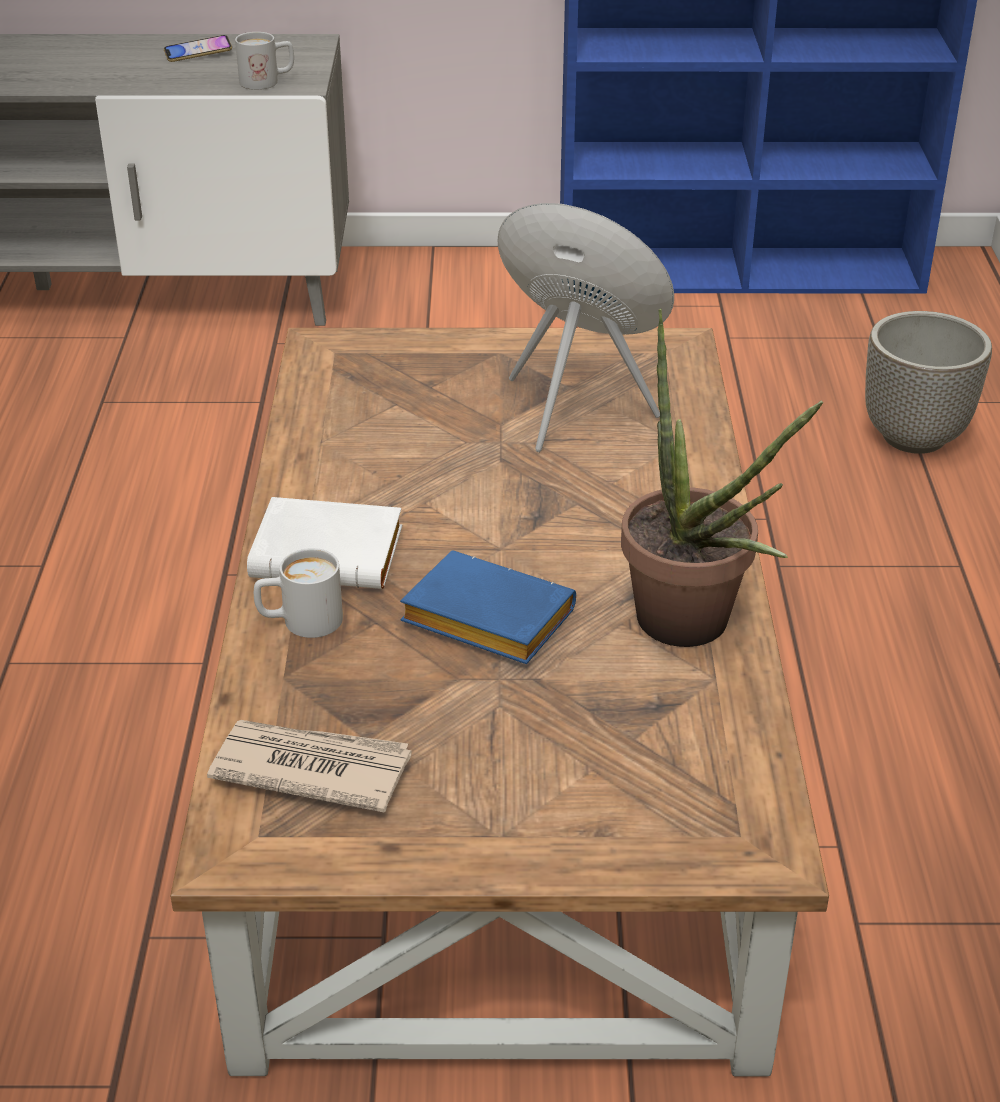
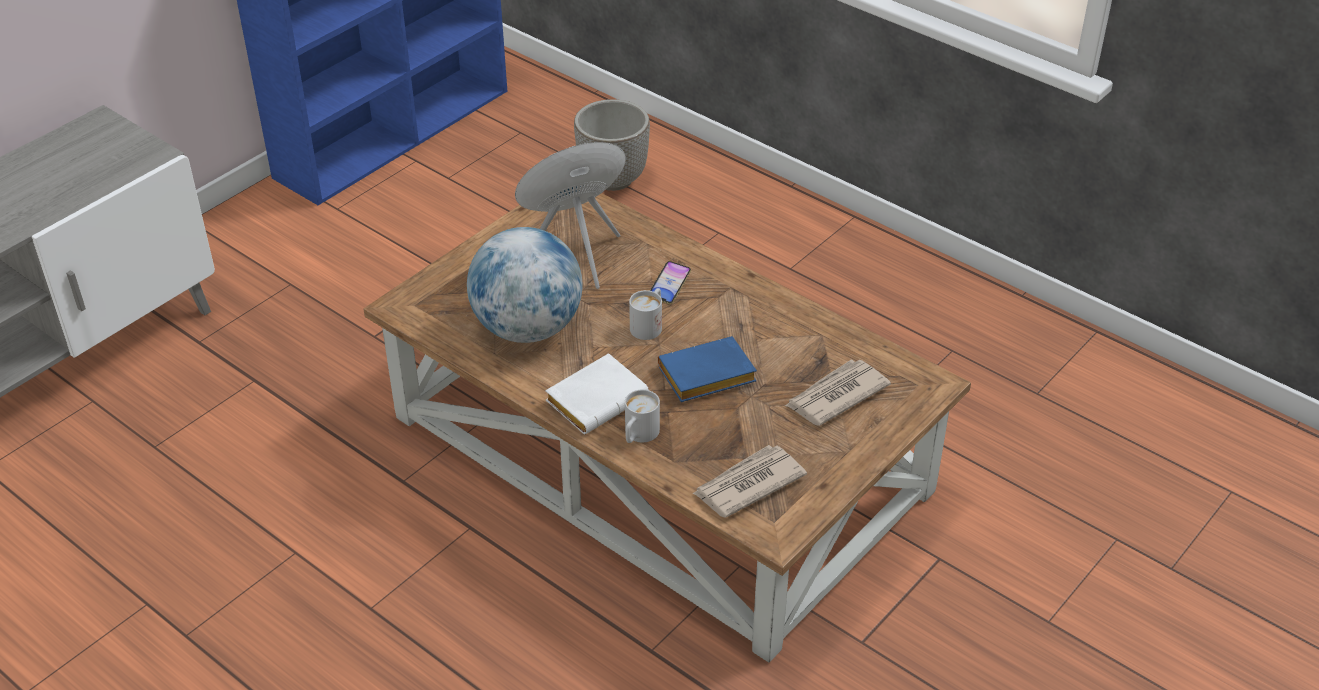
camera: 50 degrees left, 5 degrees up
(198, 53) = (38, 169): phone -> phone (669, 286)
(267, 81) = (128, 163): white mug -> white mug (649, 325)
(395, 441) = (528, 328): none -> globe
(601, 759) = (835, 396): none -> newspaper
(694, 631) = (785, 321): potted plant -> none

